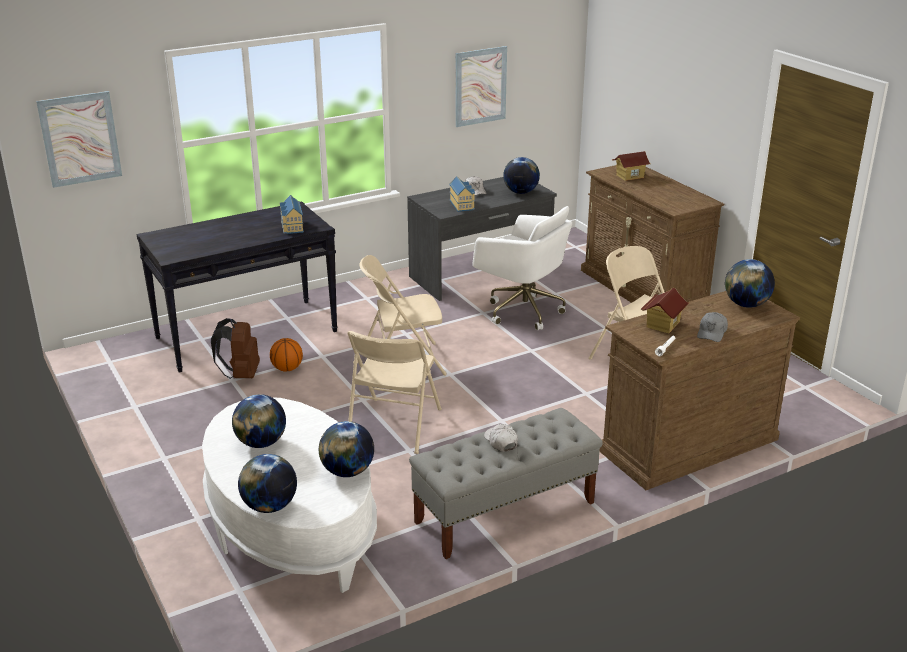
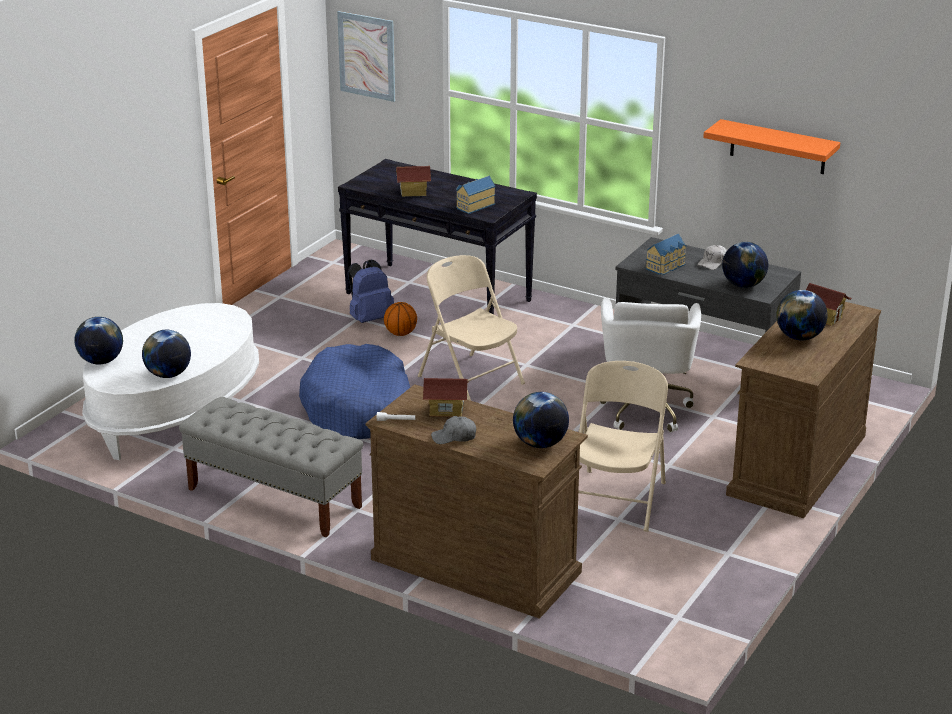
camera: 60 degrees right, 0 degrees up
(227, 240) = (413, 192): none -> toy house
(240, 375) = (369, 318): brown backpack -> blue backpack
(261, 443) = (179, 332): globe -> globe (799, 337)
(394, 425) = (359, 409): beige chair -> blue dog bed
(480, 86) = (778, 147): picture -> orange shelf
(501, 442) = (269, 424): white cap -> none

